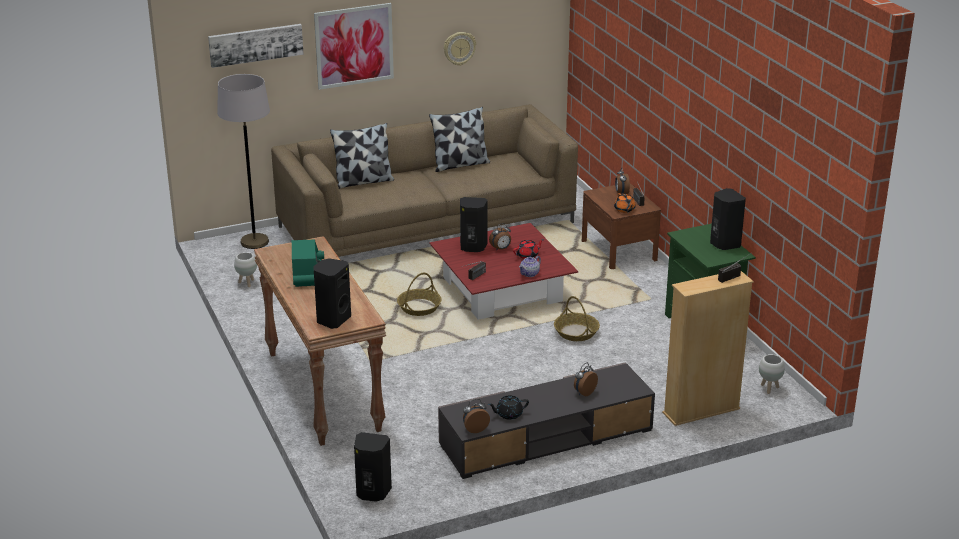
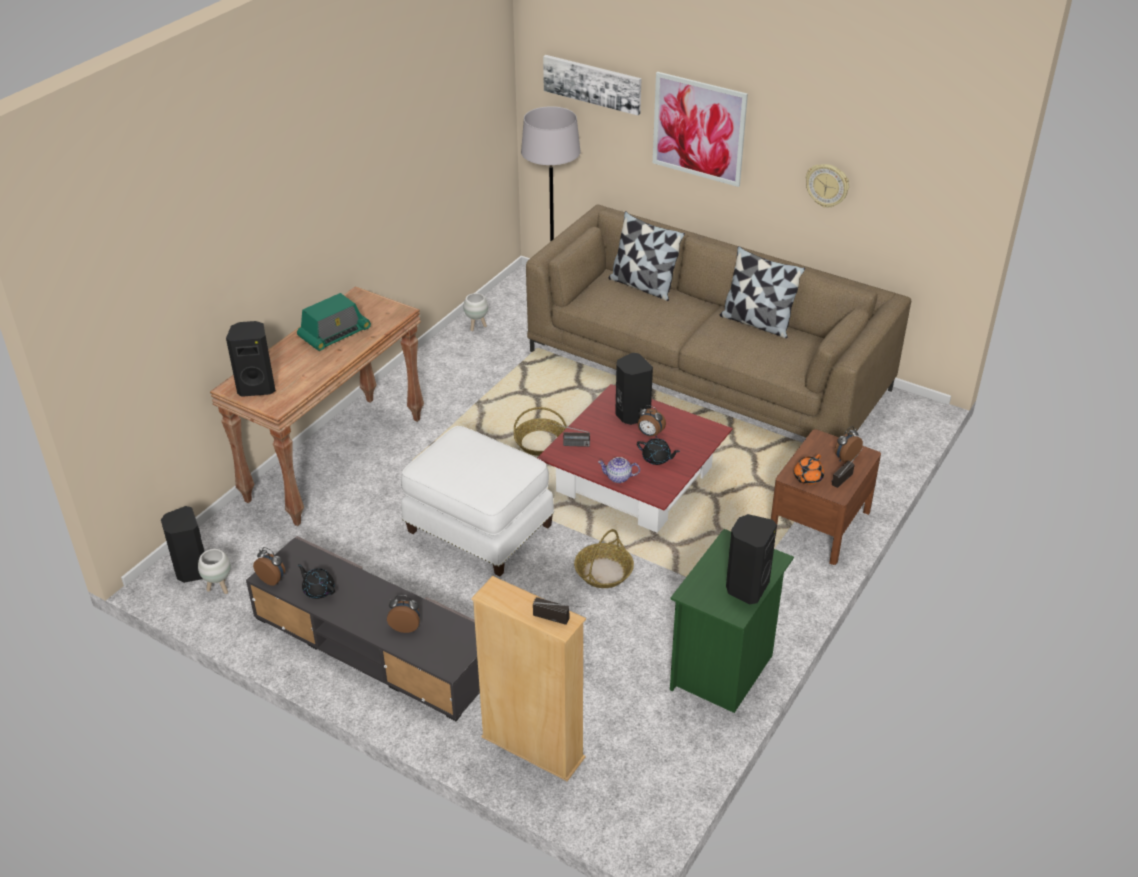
camera: 55 degrees right, 10 degrees up
(479, 361) = (478, 530): none -> white ottoman
(528, 255) = (657, 459): red teapot -> black teapot
(769, 389) = (638, 791): white planter -> white planter (219, 588)

